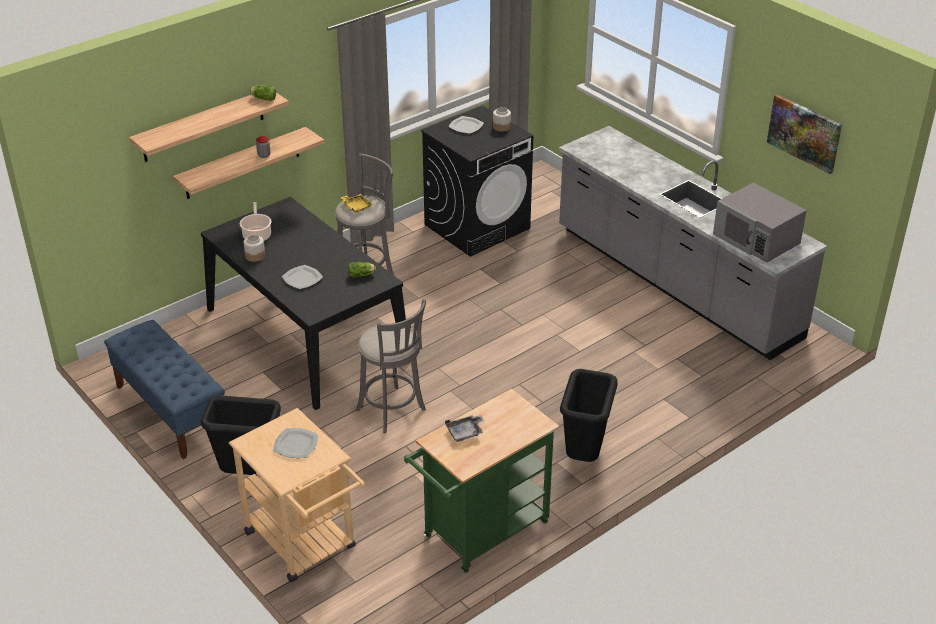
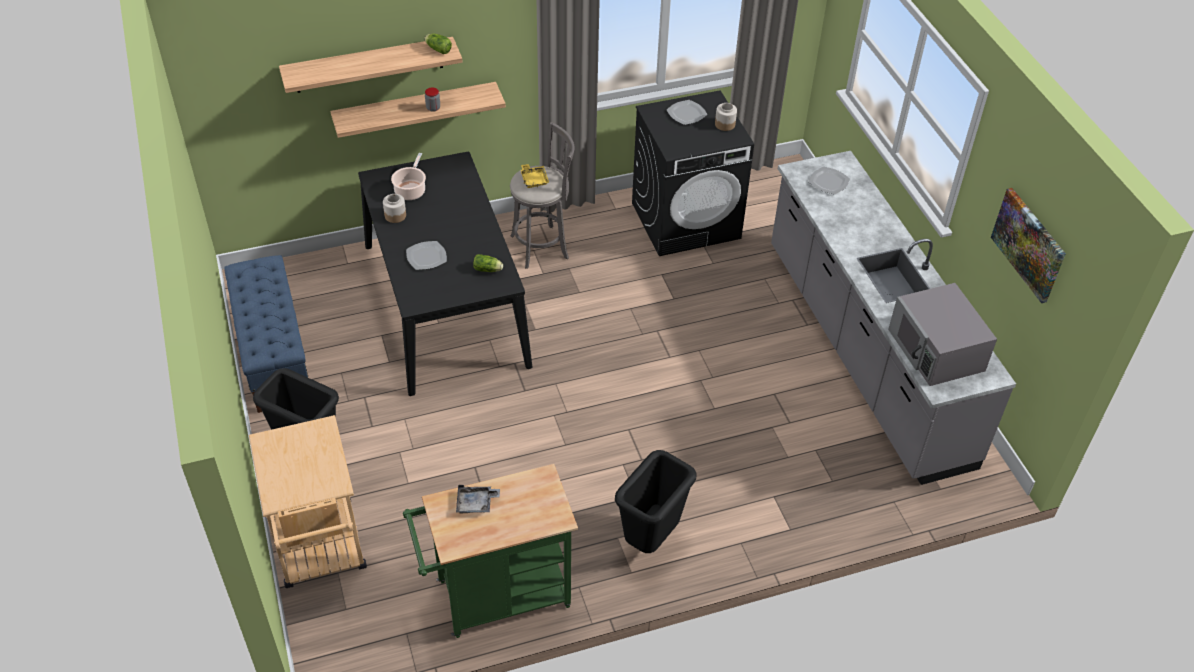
camera: 20 degrees right, 10 degrees up
(295, 445) = (308, 460): plate -> plate (828, 182)
(393, 411) = (483, 422): grey stool -> none

